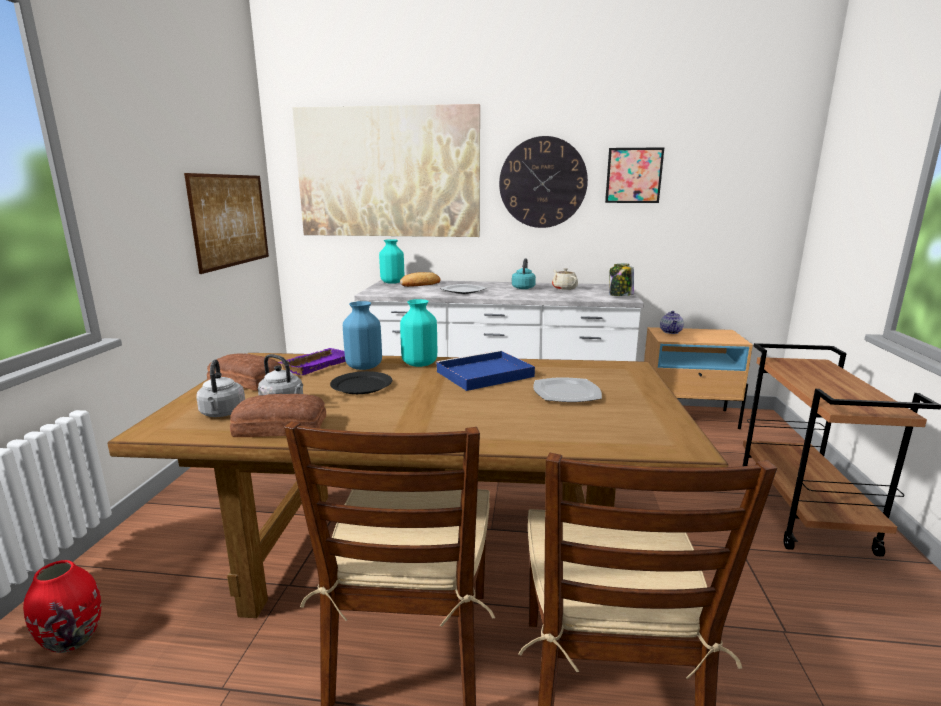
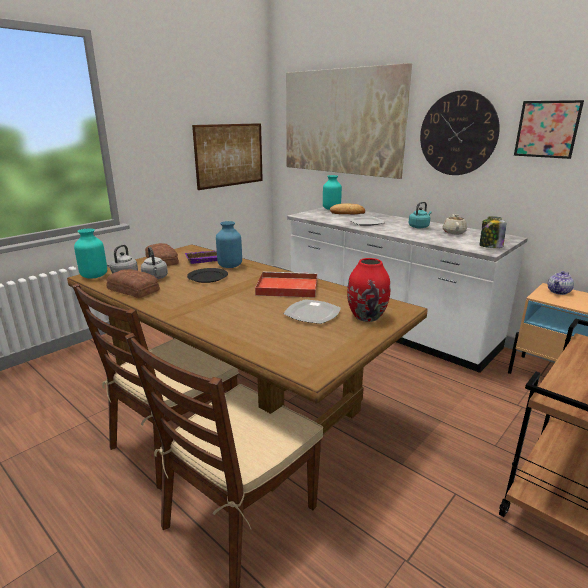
camera: 35 degrees right, 5 degrees up
(73, 639) = (62, 372): red vase -> red vase (367, 316)
(420, 363) = (263, 271): turquoise vase -> turquoise vase (94, 276)
(483, 374) = (286, 287): blue tray -> red tray

